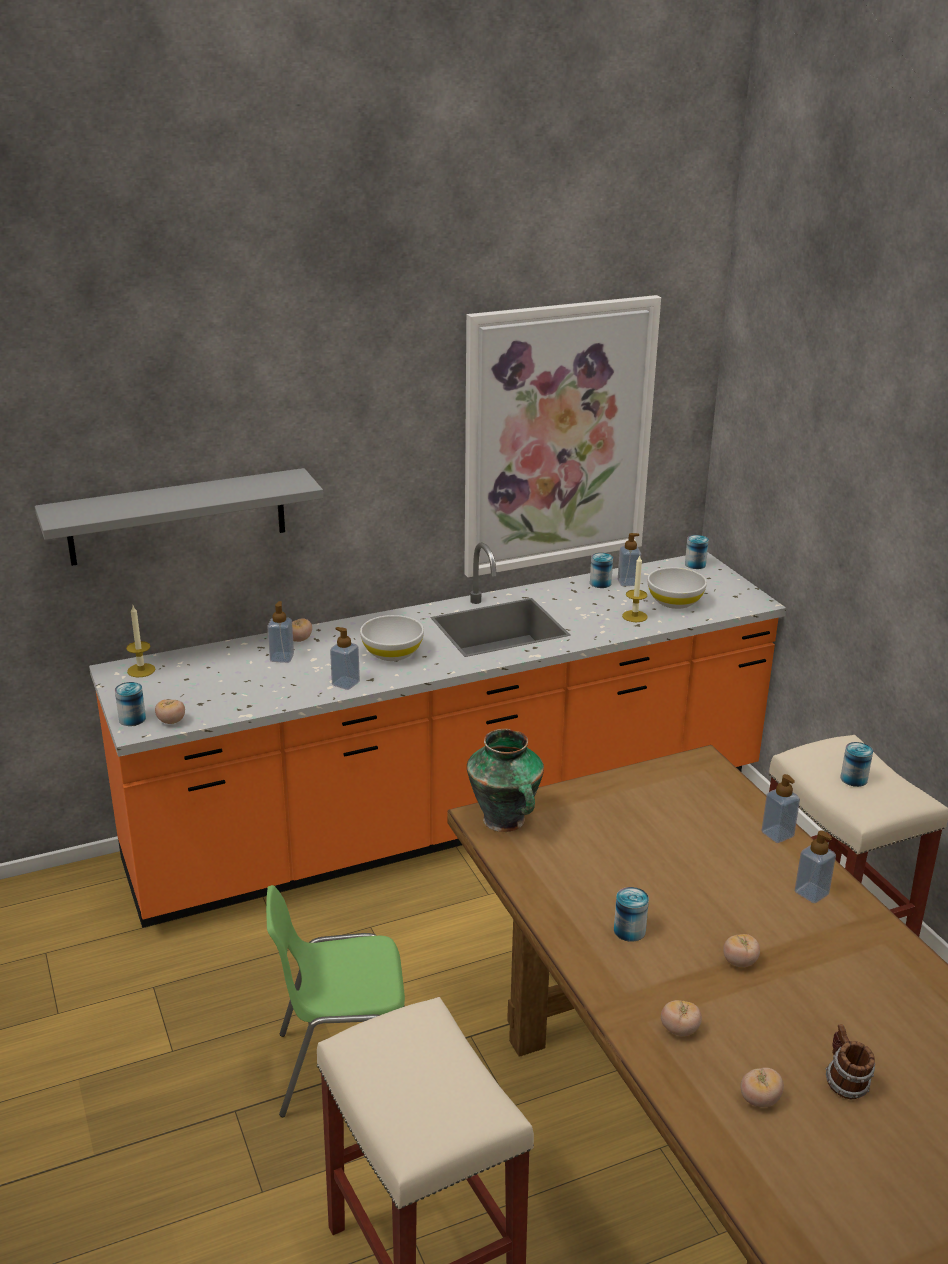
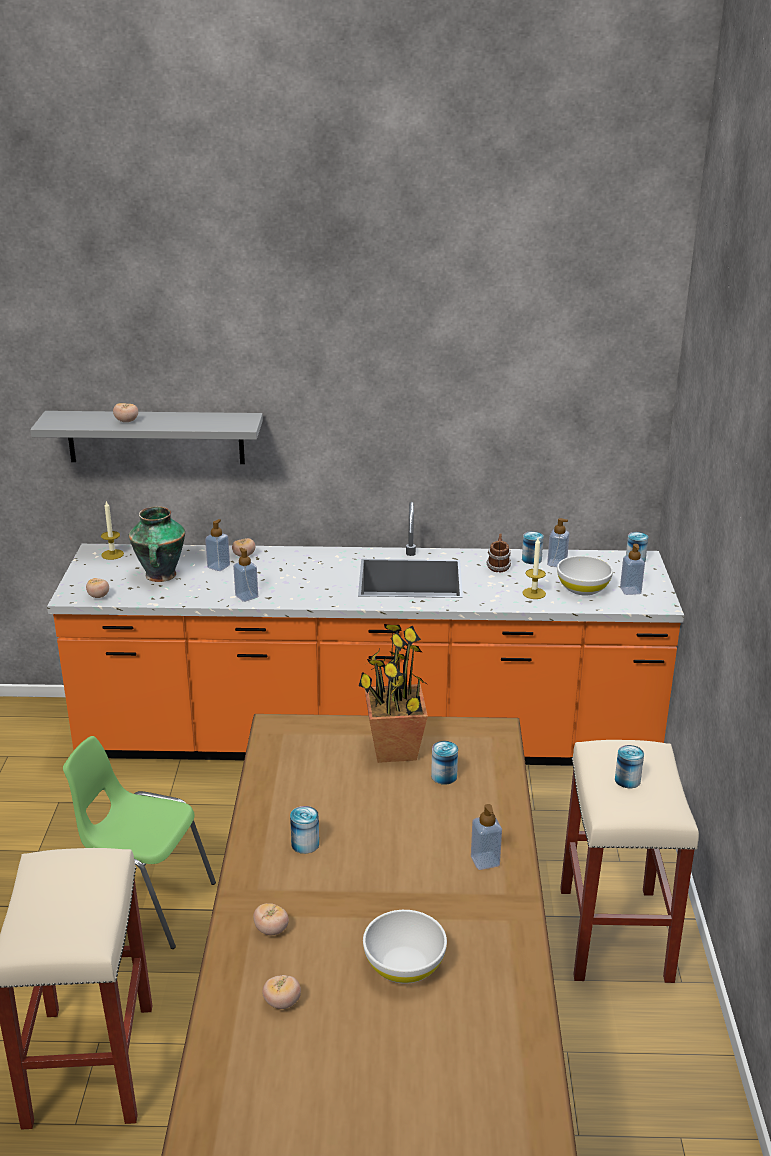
camera: 25 degrees right, 0 degrees up
(132, 719) = (74, 588): can -> can (444, 776)
(392, 653) = (304, 581): white bowl -> white bowl (404, 965)
(505, 821) = (288, 734): vase -> vase (160, 576)
(557, 437) = (501, 419): picture -> none
(627, 808) = (395, 750): none -> potted plant
(739, 962) = (369, 895): tomato -> tomato (126, 421)
(777, 834) = (503, 805): soap dispenser -> soap dispenser (630, 590)
(844, 1083) = (363, 1015): mug -> mug (498, 567)

